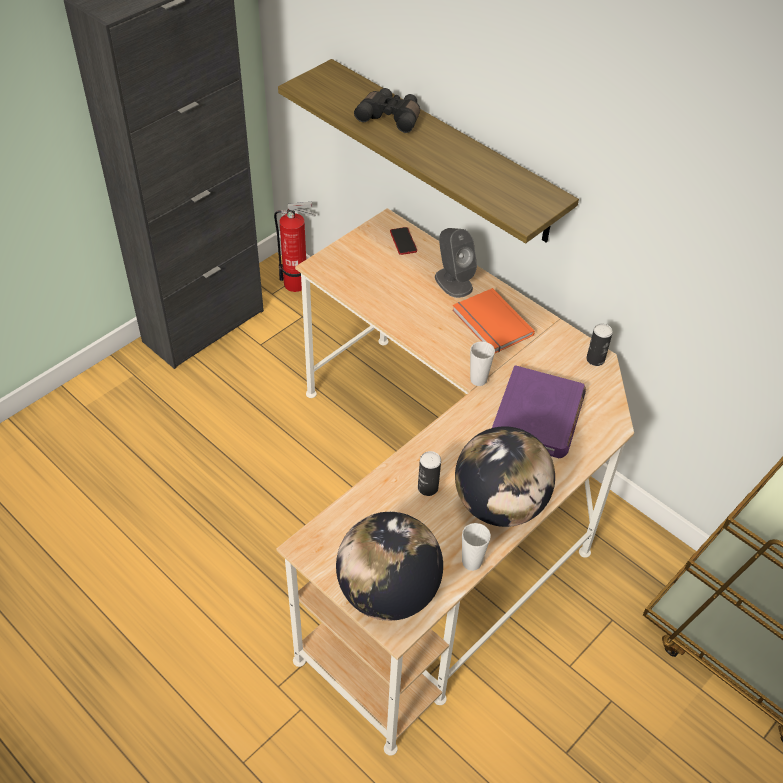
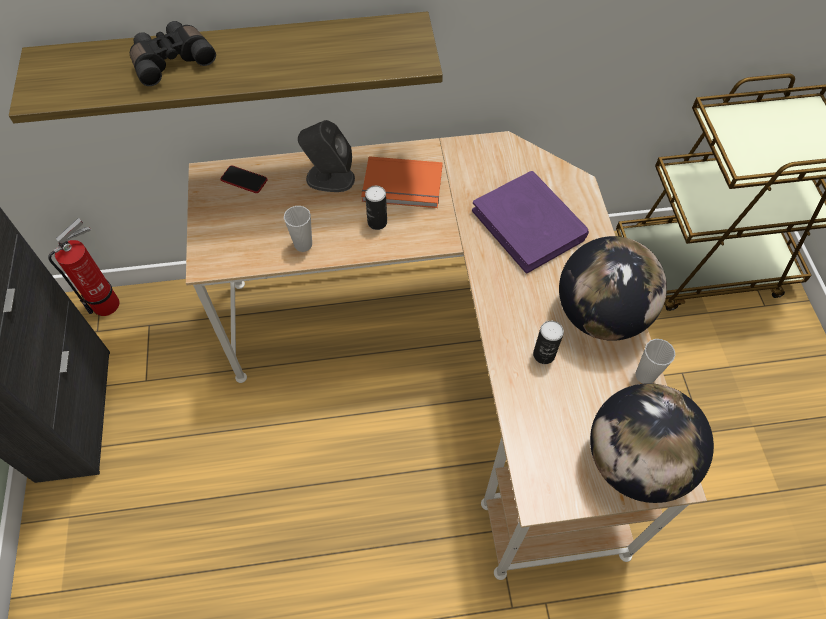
camera: 50 degrees left, 10 degrees up
(478, 380) = (456, 237): cup -> cup (303, 244)
(595, 359) = (502, 147): can -> can (377, 222)

